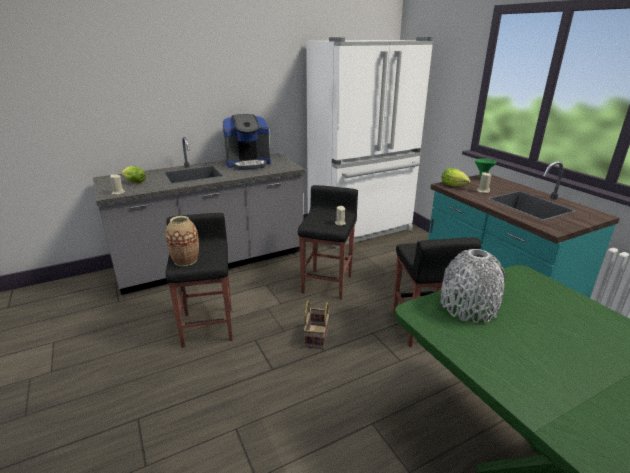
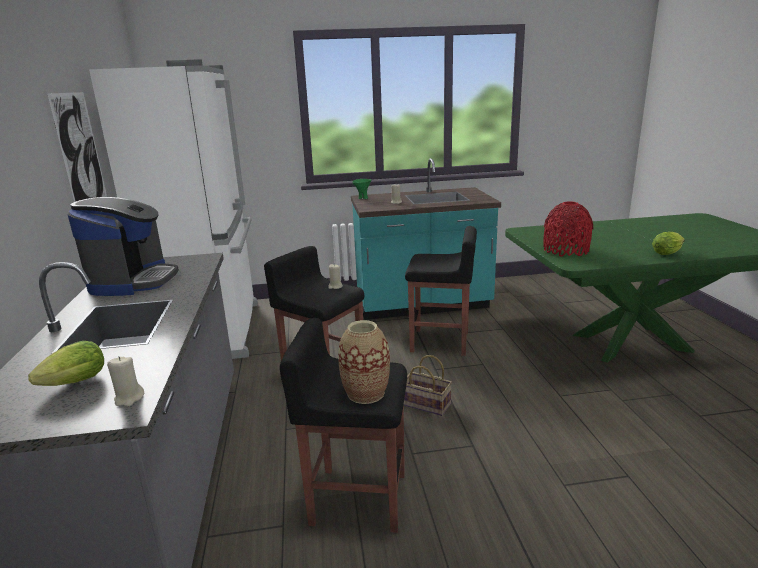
camera: 70 degrees left, 5 degrees down
(276, 89) = (80, 153): none -> picture
(455, 186) = (375, 207): lettuce -> lettuce (668, 253)
(468, 306) = (566, 250): grey vase -> red vase

